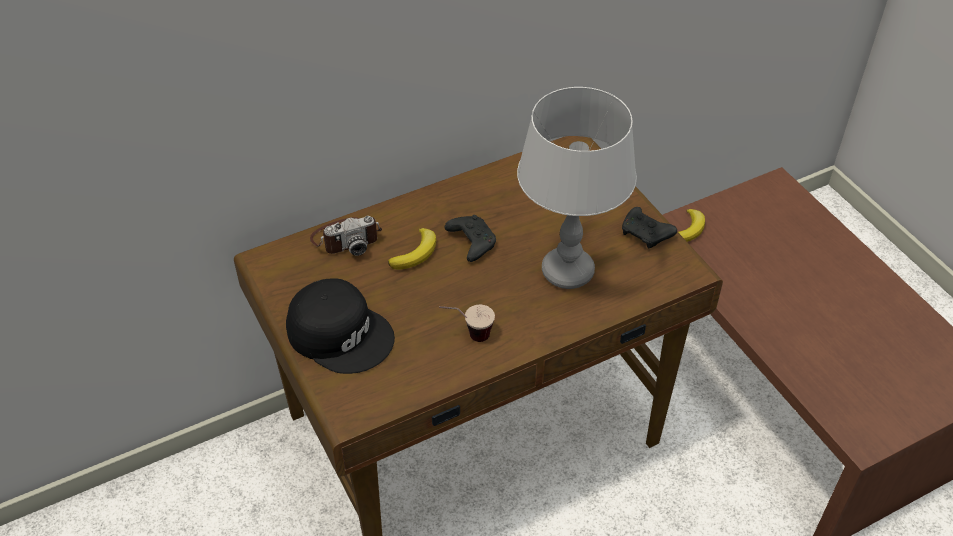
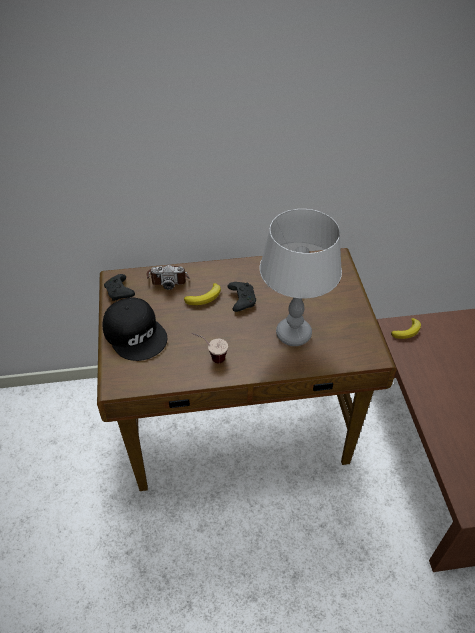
camera: 20 degrees right, 0 degrees up
(646, 234) = (357, 324): black game controller -> black game controller (120, 292)

